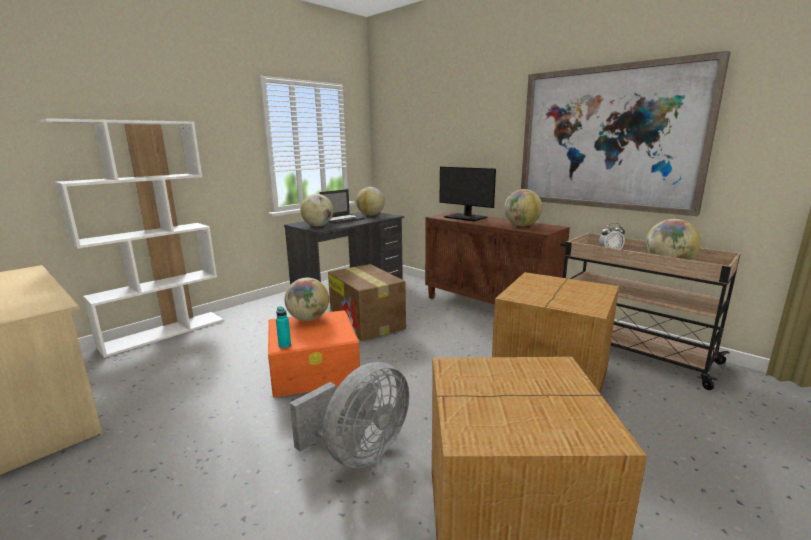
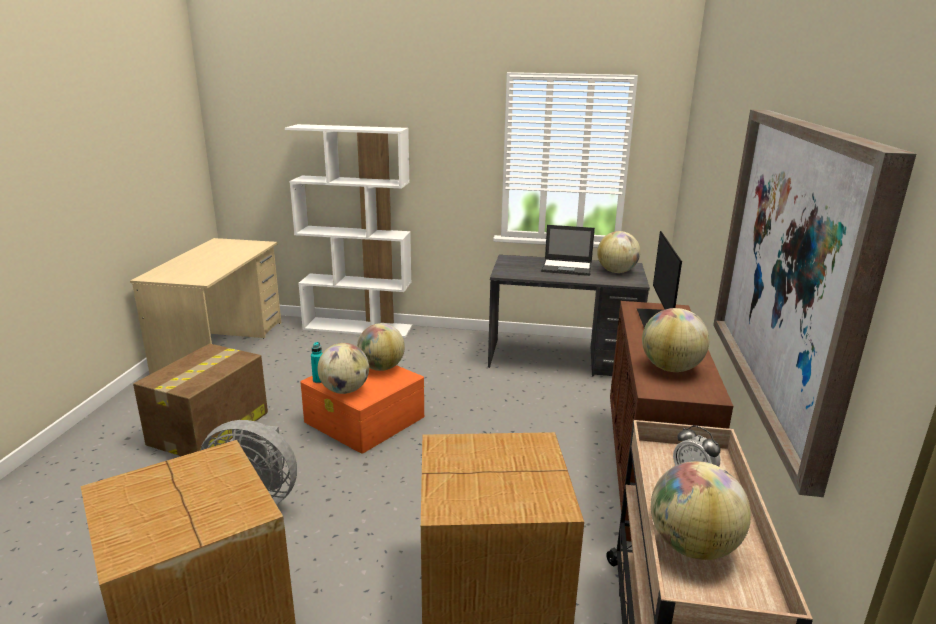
camera: 55 degrees right, 5 degrees up
(318, 226) = (517, 268): globe -> globe (345, 390)
(367, 322) = (489, 406): cardboard box -> cardboard box (208, 429)

